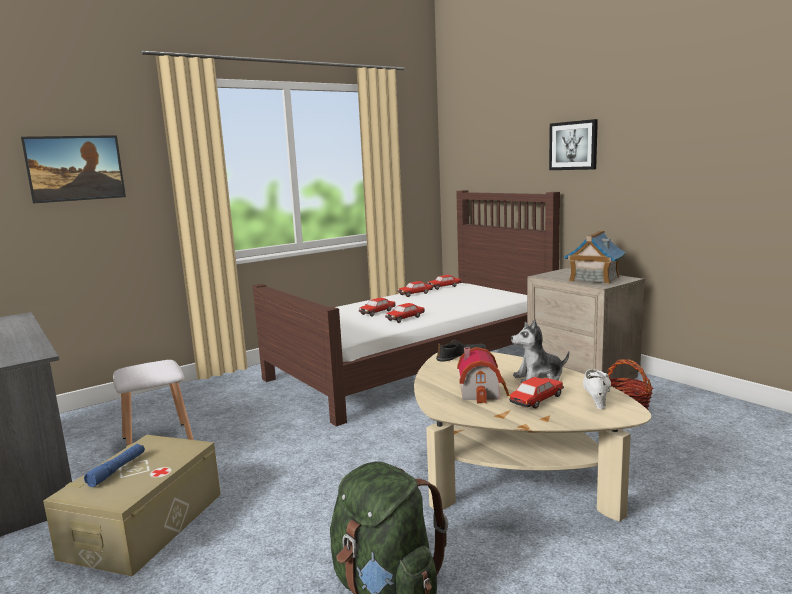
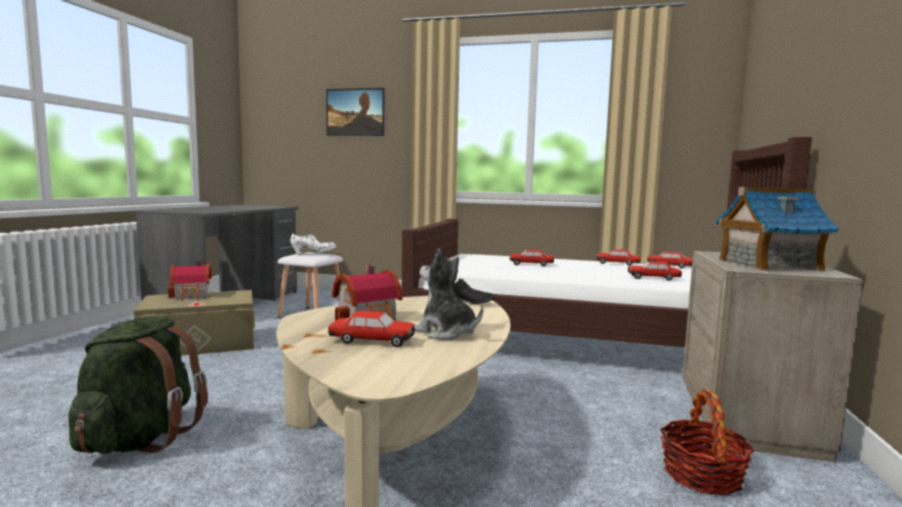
camera: 50 degrees right, 5 degrees down
(117, 470) = (193, 296): blue flashlight -> toy house
(405, 318) = (533, 272): toy car -> toy car (653, 278)
(573, 145) = (838, 59): picture -> none
(596, 398) = (416, 363): white shoe -> white shoe (314, 254)

